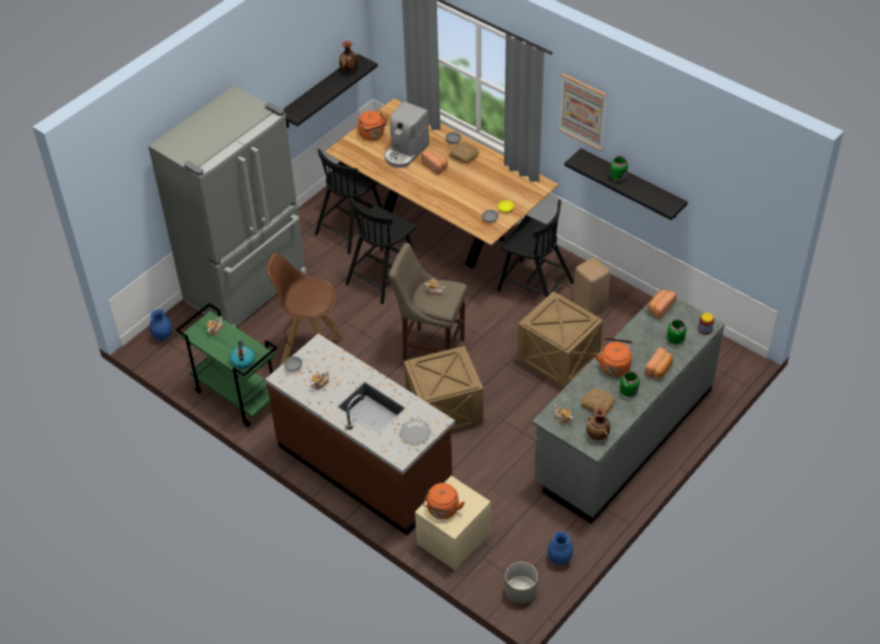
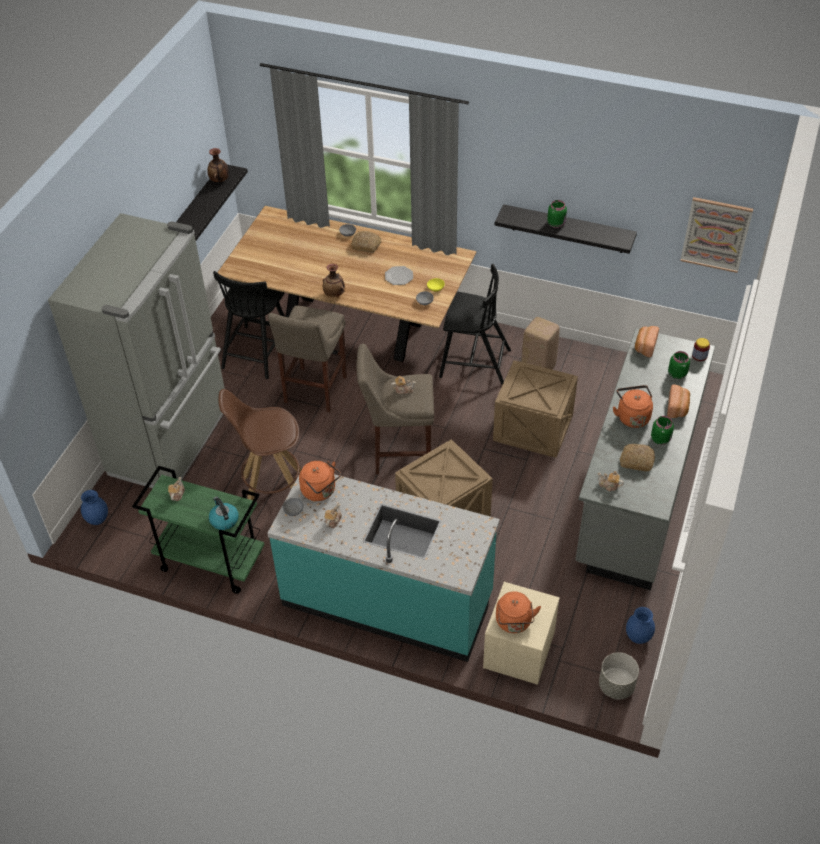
camera: 20 degrees left, 0 degrees up
(365, 466) = (388, 599): brown counter -> turquoise counter
(372, 135) = (260, 246): orange kettle -> orange kettle (320, 491)
(383, 275) = (314, 391): black chair -> beige stool
(405, 152) = (303, 255): coffee machine -> none
(415, 433) = (464, 545): plate -> plate (399, 276)
(435, 165) = (341, 262): bread -> none
(583, 111) = (505, 162): picture -> picture (716, 234)
(597, 435) = (654, 493): vase -> vase (334, 294)

